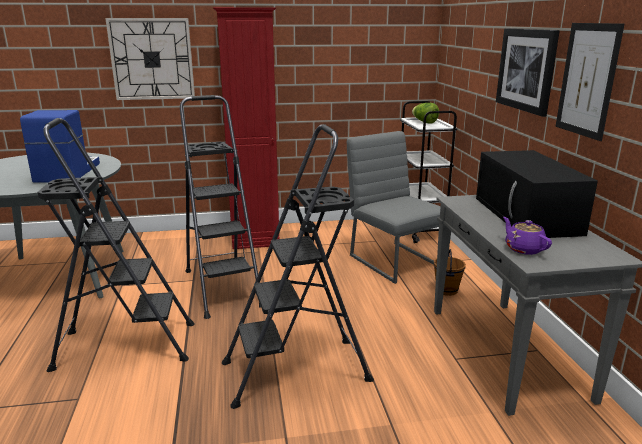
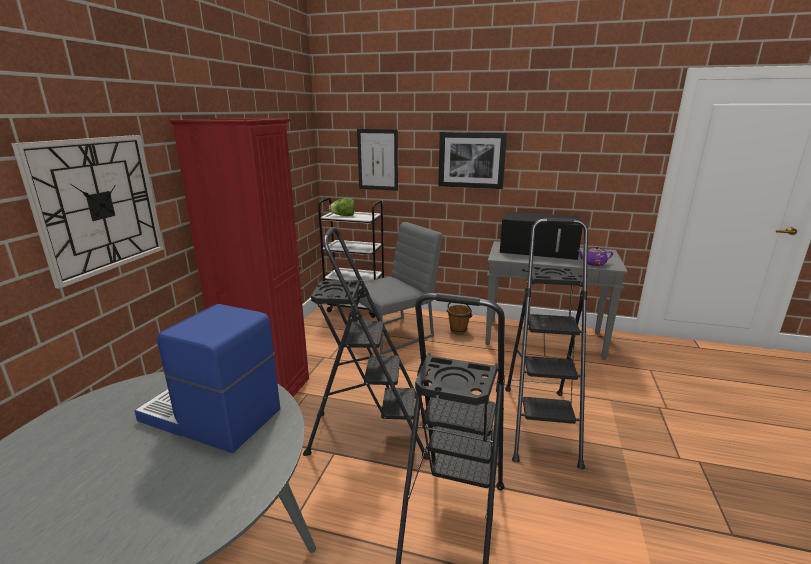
camera: 65 degrees left, 0 degrees up
(394, 260) = (395, 334): grey chair -> grey chair turned 150 degrees clockwise
(587, 80) = (541, 162): picture -> picture (377, 160)

